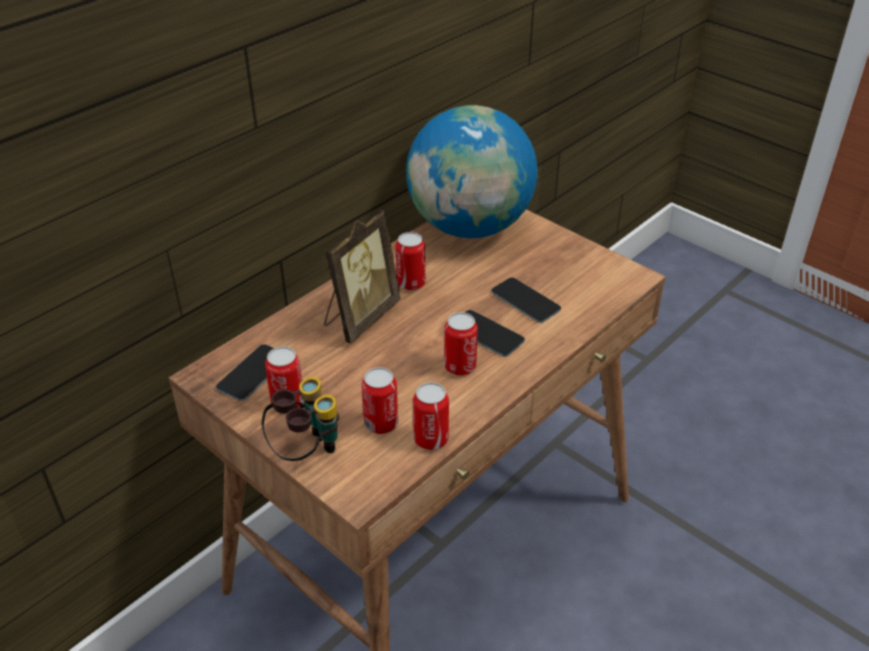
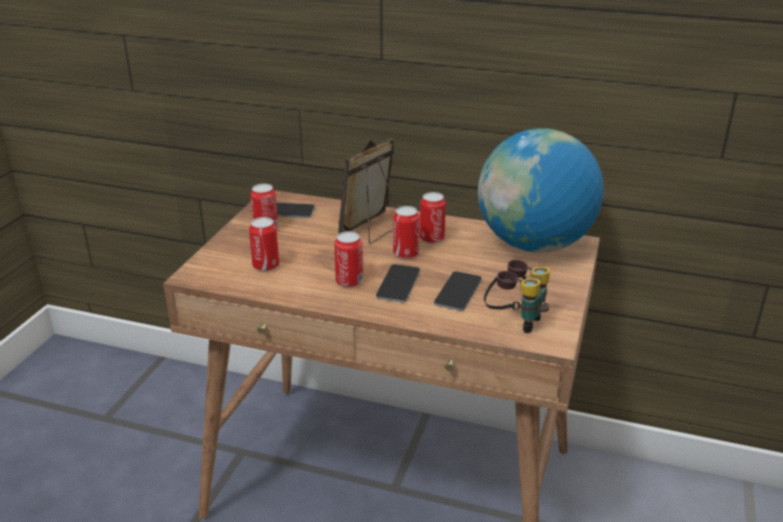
camera: 65 degrees right, 10 degrees down
(306, 450) = (224, 247): binoculars -> binoculars (515, 320)
(360, 317) = (373, 230): picture frame -> picture frame turned 120 degrees clockwise
(431, 439) = (262, 288): can -> can (406, 253)

